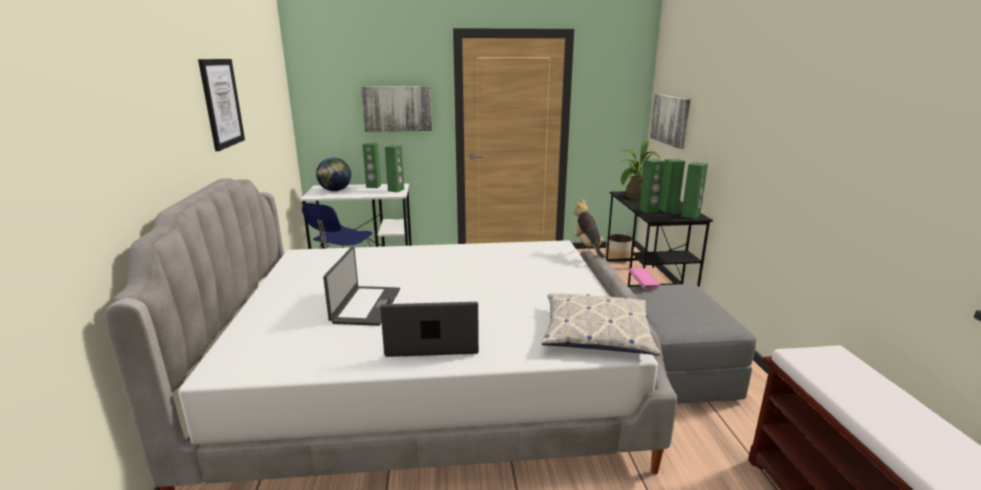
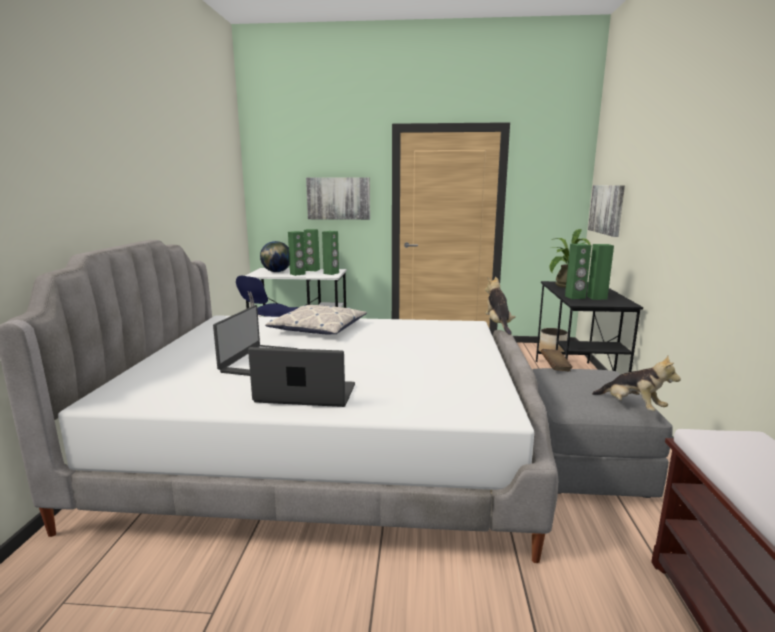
camera: 10 degrees right, 5 degrees down
(221, 103) = (162, 177): picture -> none
(596, 333) = (476, 399): pillow -> pillow (318, 328)
(643, 285) = (555, 367): pink book -> brown book
(691, 216) = (620, 303): green speaker -> green speaker (297, 274)
(721, 323) = (632, 407): none -> plush toy

